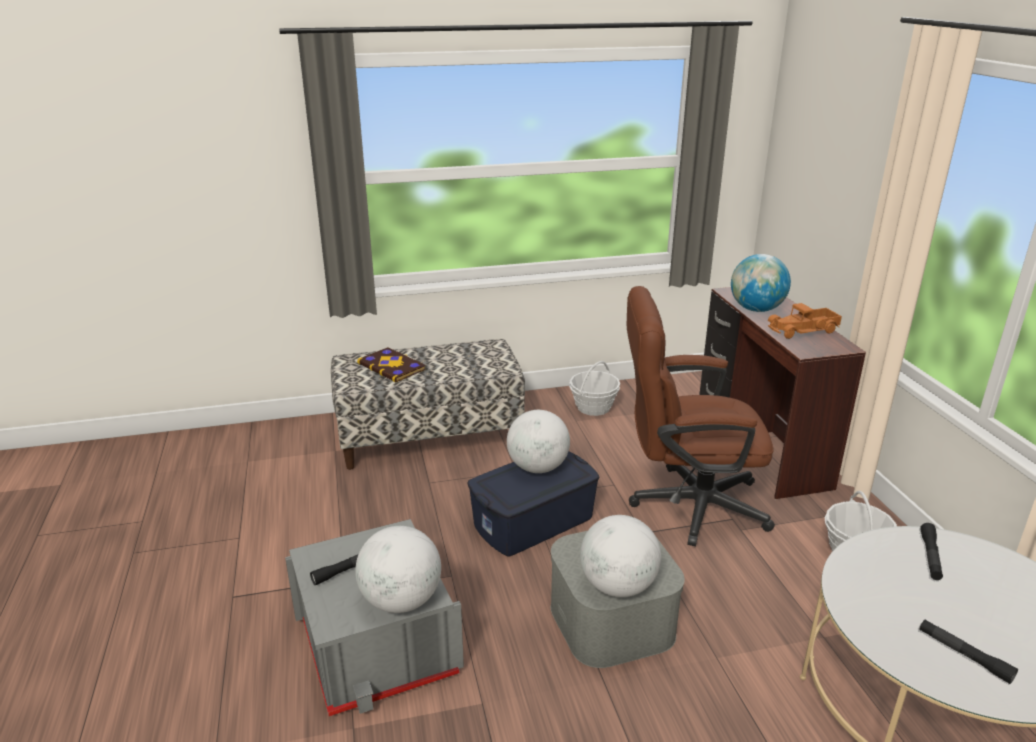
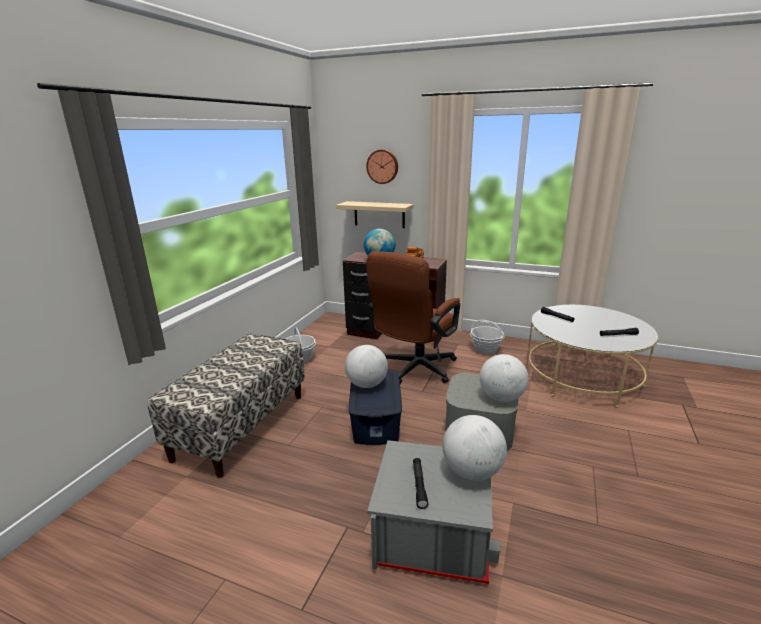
camera: 55 degrees left, 5 degrees down
(392, 366) = (212, 379): book -> none
(821, 230) = (379, 214): none -> beige shelf
(842, 144) = (382, 166): none -> wall clock

